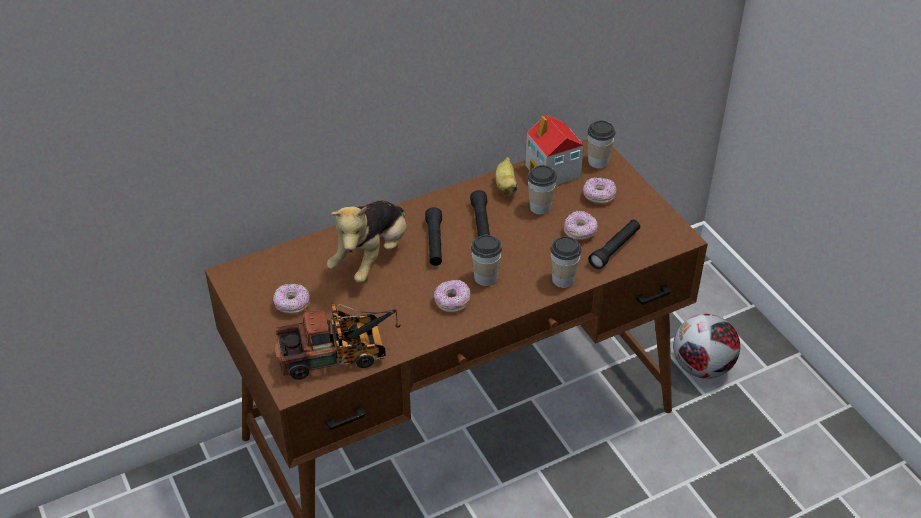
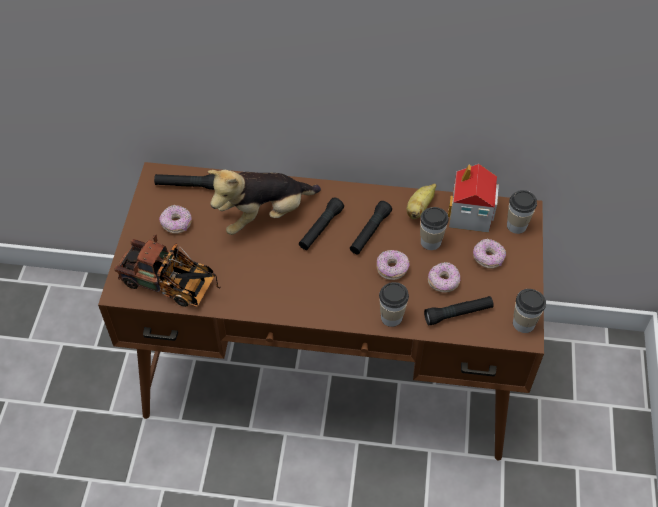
camera: 35 degrees right, 10 degrees up
(270, 268) = (187, 185): none -> black flashlight
(452, 302) = (289, 287): donut -> donut (392, 269)
(485, 277) = (333, 281): cup -> cup (523, 323)
(702, 368) = (557, 438): football -> none

